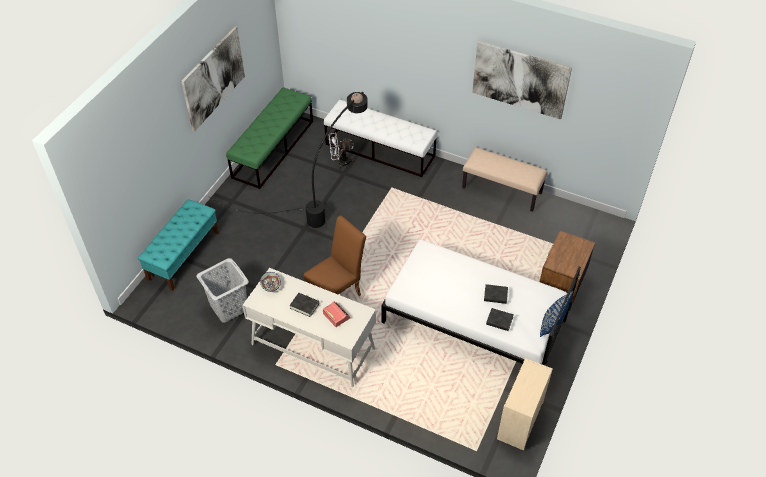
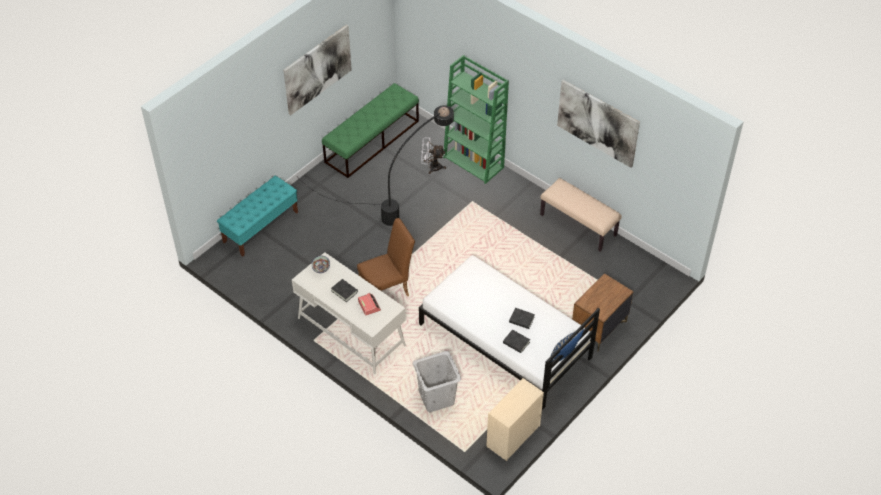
camera: 15 degrees right, 0 degrees up
(229, 307) = (288, 282): grey laundry basket -> grey laundry basket (437, 398)
(380, 150) = (474, 162): white bench -> green bookcase

